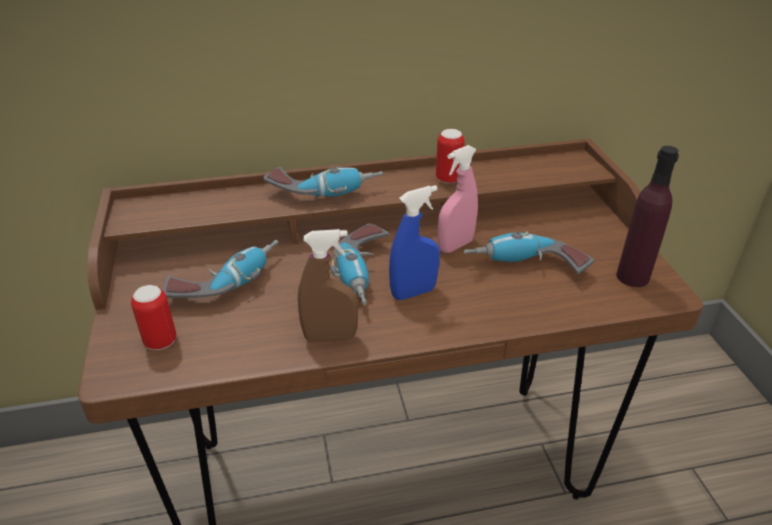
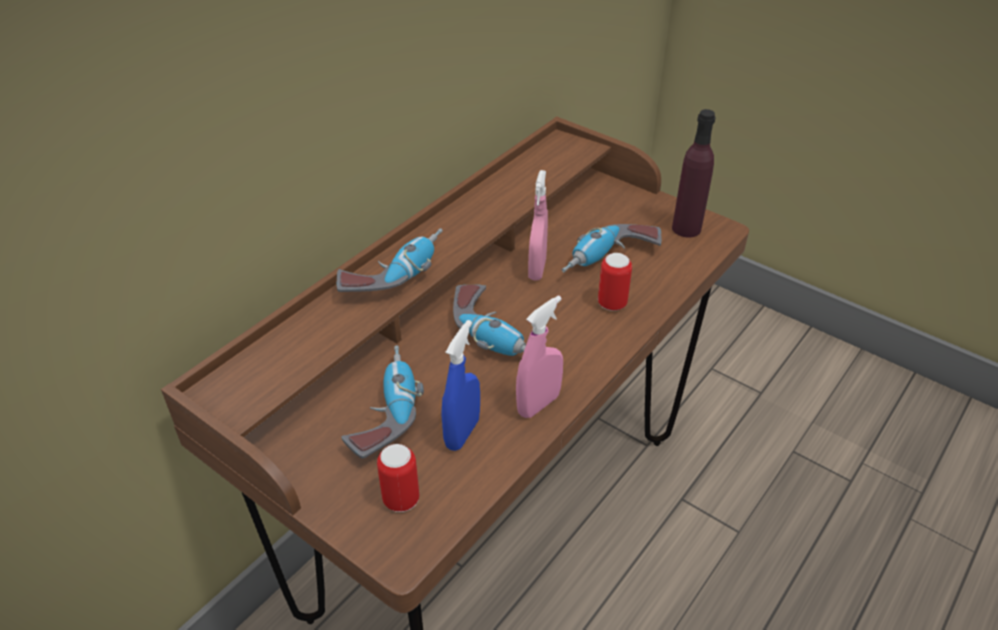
camera: 40 degrees left, 5 degrees up
(330, 337) = (538, 404): brown spray bottle -> pink spray bottle
(413, 292) = (554, 328): blue spray bottle -> blue spray bottle (462, 433)
(448, 179) = (488, 209): can -> can (612, 304)

